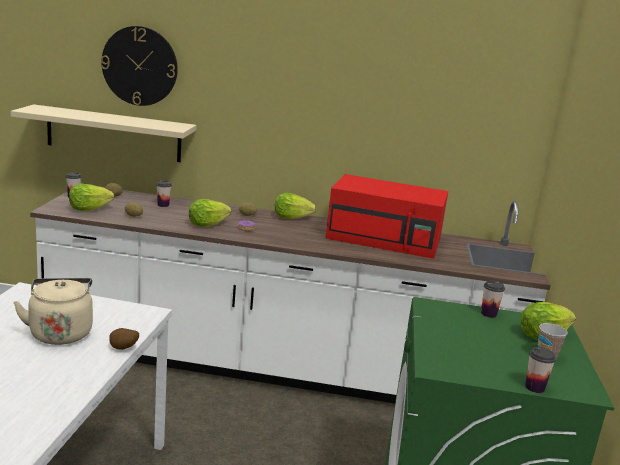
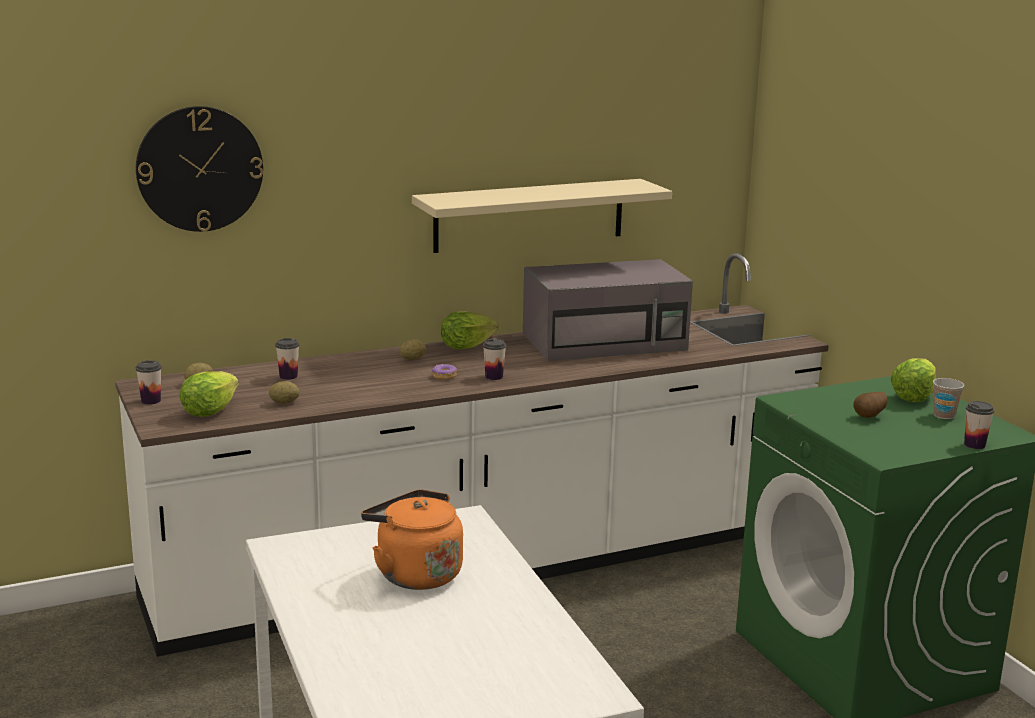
camera: 30 degrees left, 0 degrees up
(60, 332) = (415, 573): beige kettle -> orange kettle
(114, 134) = (164, 285): beige shelf -> beige shelf (529, 215)
(123, 349) = (513, 564): potato -> potato (869, 417)
(207, 225) = (392, 386): lettuce -> none
(385, 239) = (606, 341): red microwave -> grey microwave
(488, 314) = (843, 391): cup -> cup (494, 377)

